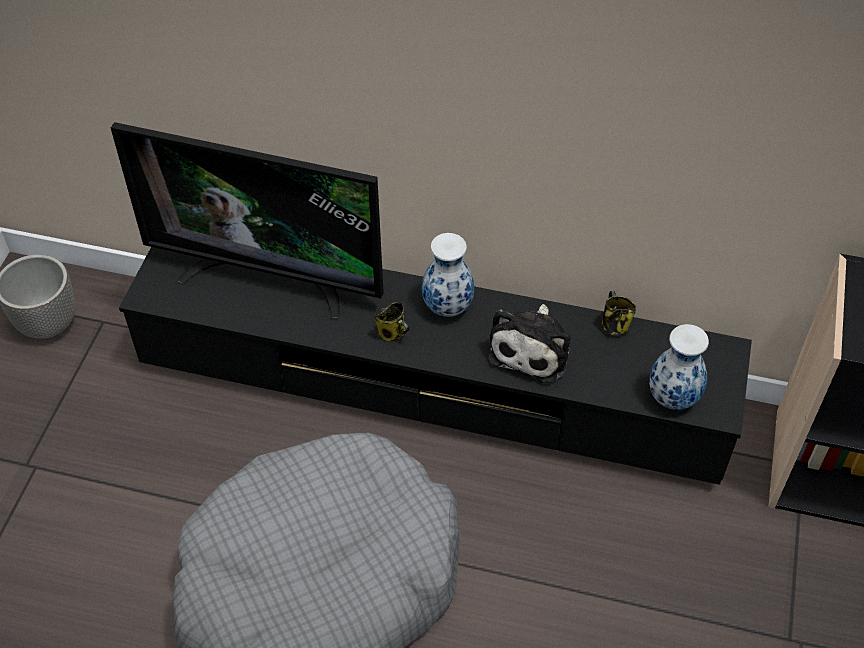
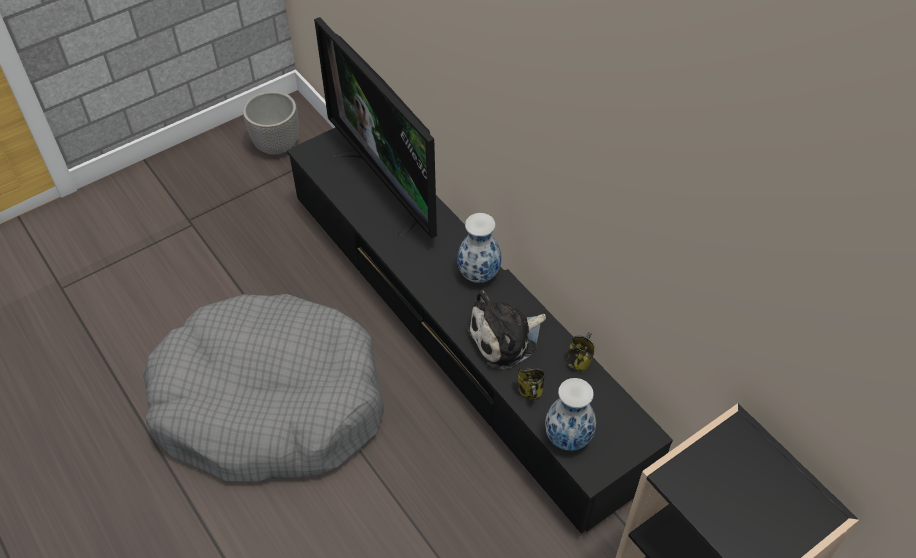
camera: 40 degrees right, 0 degrees up
(393, 333) = (426, 268): mug -> mug (530, 392)

